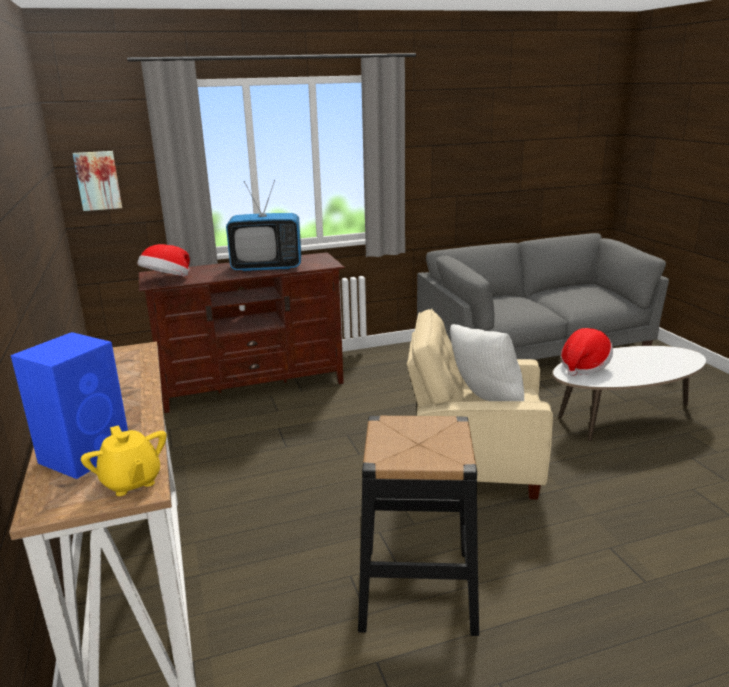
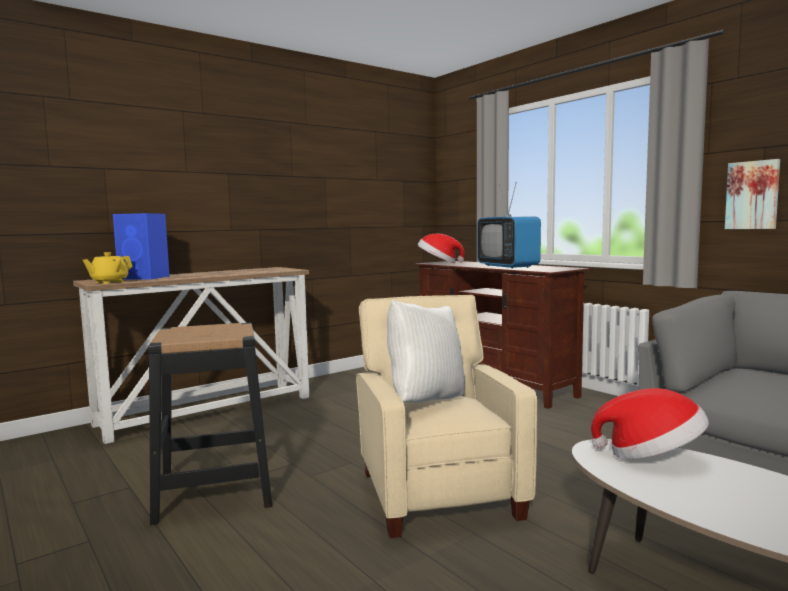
camera: 70 degrees right, 15 degrees down
(98, 180) = (453, 191): picture -> picture (752, 195)

